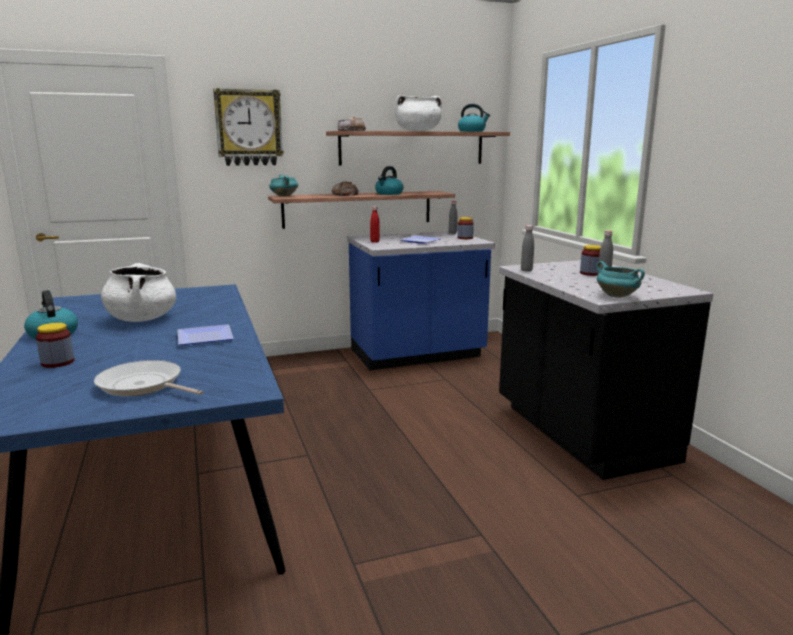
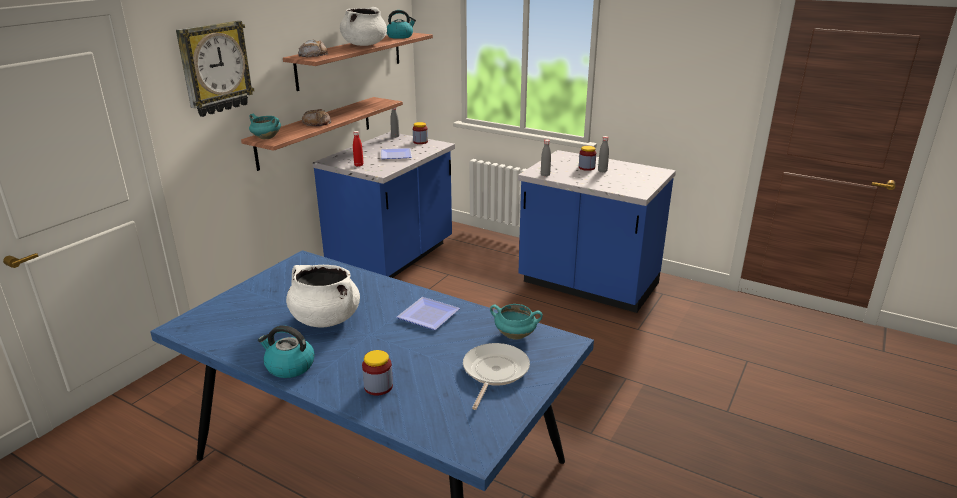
camera: 40 degrees left, 10 degrees up
(143, 385) = (494, 372): frying pan -> frying pan turned 120 degrees clockwise
(389, 194) = (350, 112): kettle -> none
(581, 434) = (588, 285): black counter -> blue counter
(618, 296) = (641, 188): turquoise cooking pot -> turquoise cooking pot (516, 335)

